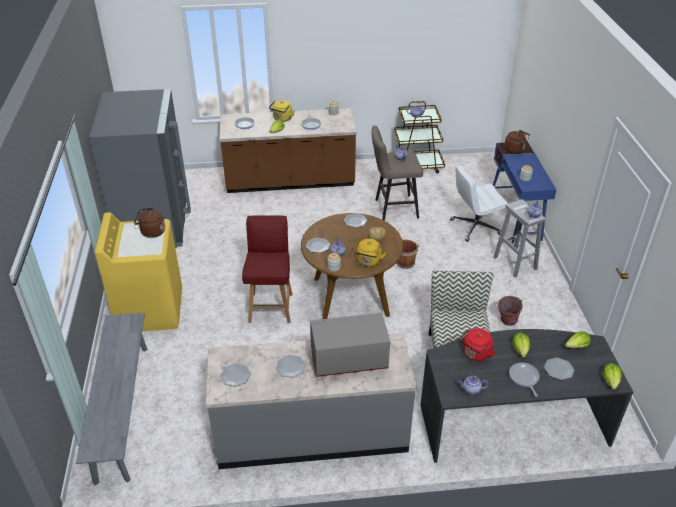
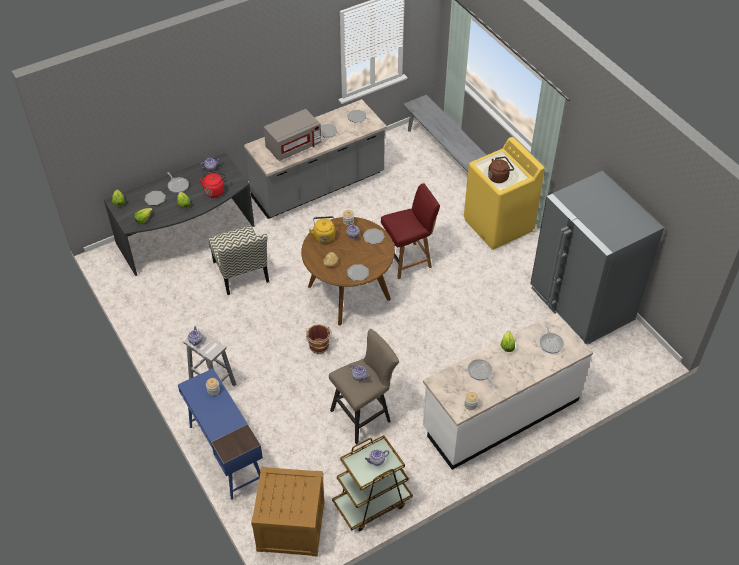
camera: 155 degrees right, 10 degrees up
(271, 307) = (408, 260): red chair -> red chair turned 90 degrees counterclockwise
(282, 119) = (519, 369): yellow kettle -> none
(290, 181) = (500, 414): brown counter -> white counter
(474, 227) = (266, 419): white office chair -> none
(478, 170) = (291, 525): none -> crate
(506, 322) = (207, 314): bucket -> none
(515, 150) = (234, 438): brown kettle -> none

